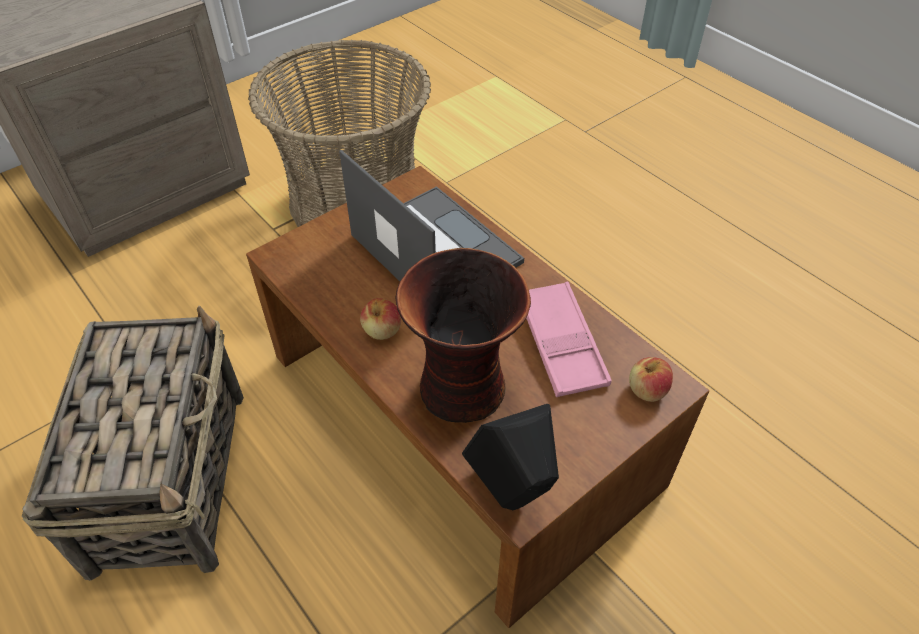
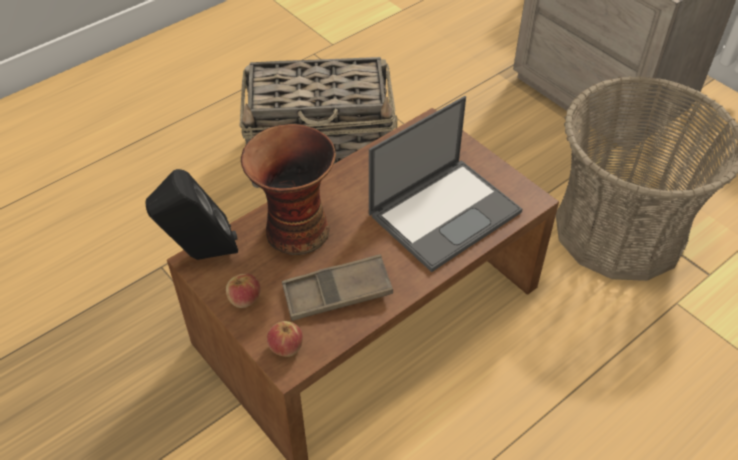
camera: 90 degrees right, 0 degrees up
(382, 330) = (353, 185): apple -> apple (244, 299)
(561, 344) = (337, 293): pink tray -> brown tray

